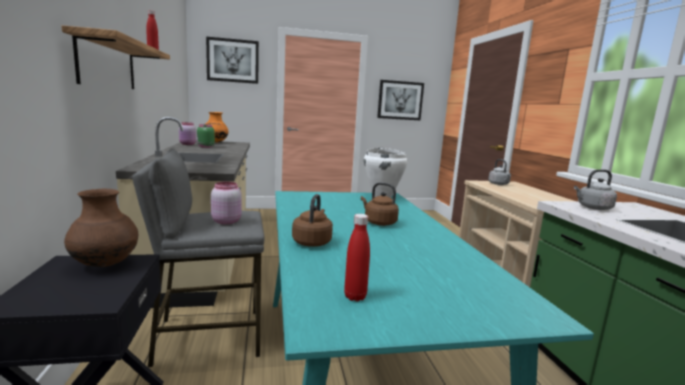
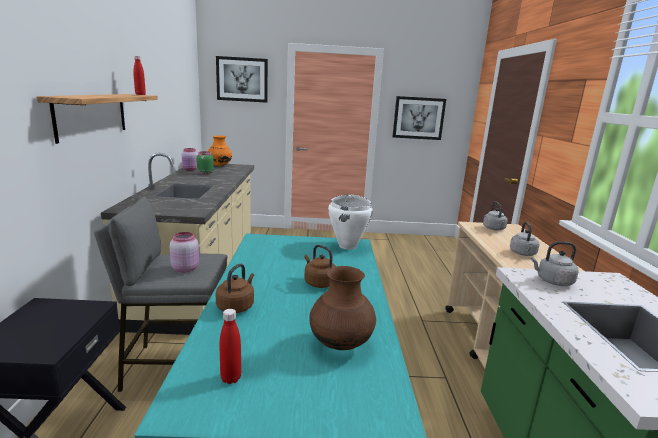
camera: 10 degrees right, 5 degrees up
(105, 264) = (68, 310): brown vase -> brown vase (341, 344)
(538, 198) = (523, 254): none -> grey kettle

